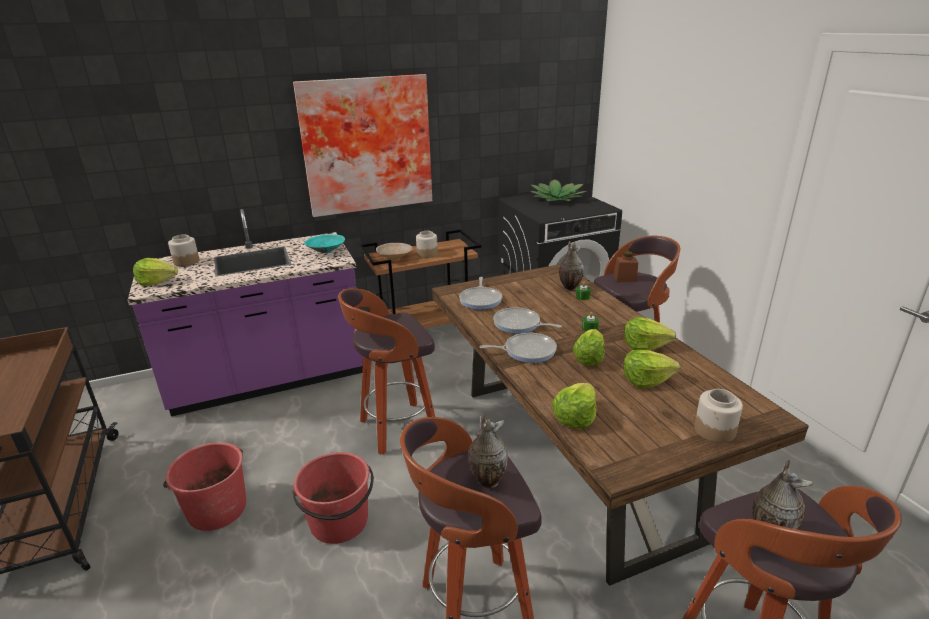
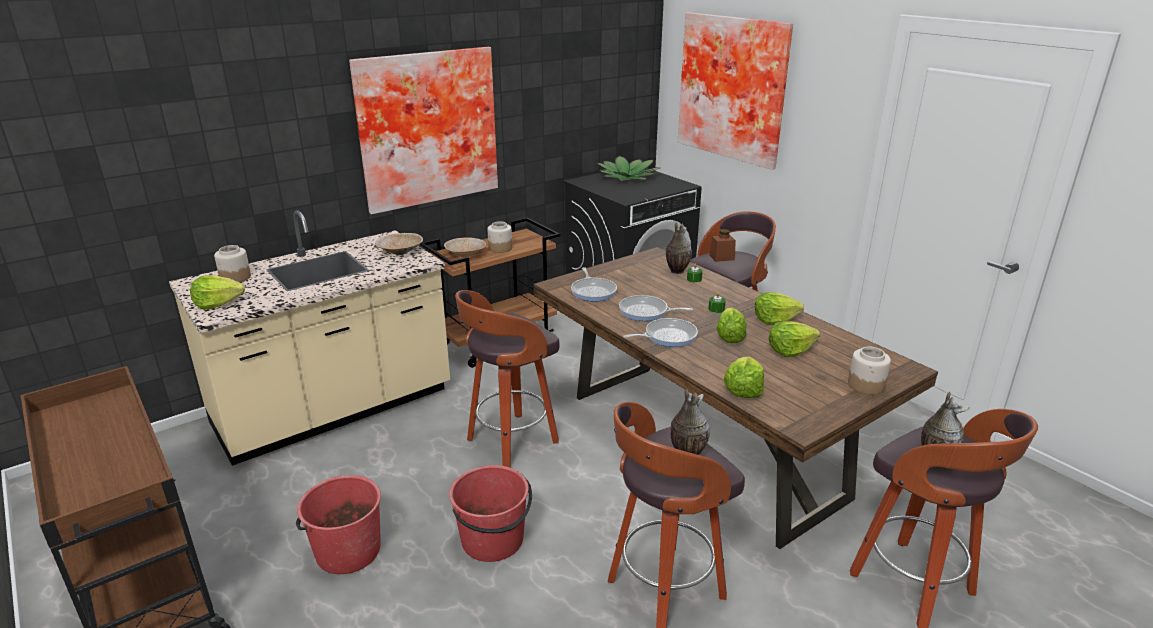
camera: 15 degrees left, 0 degrees up
(269, 378) = (334, 409): purple counter -> beige counter
(326, 251) = (400, 252): turquoise bowl -> beige bowl
(659, 117) = (734, 88): none -> picture

